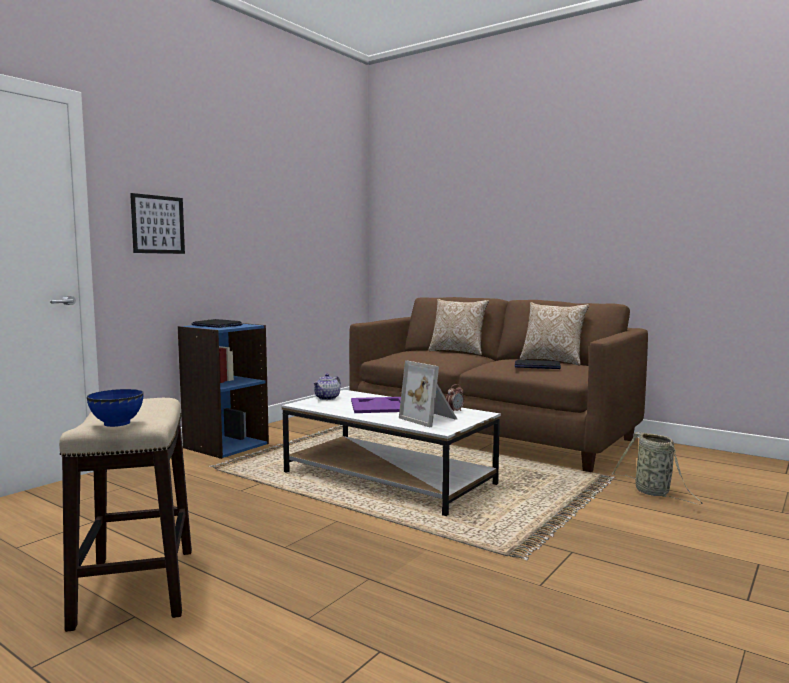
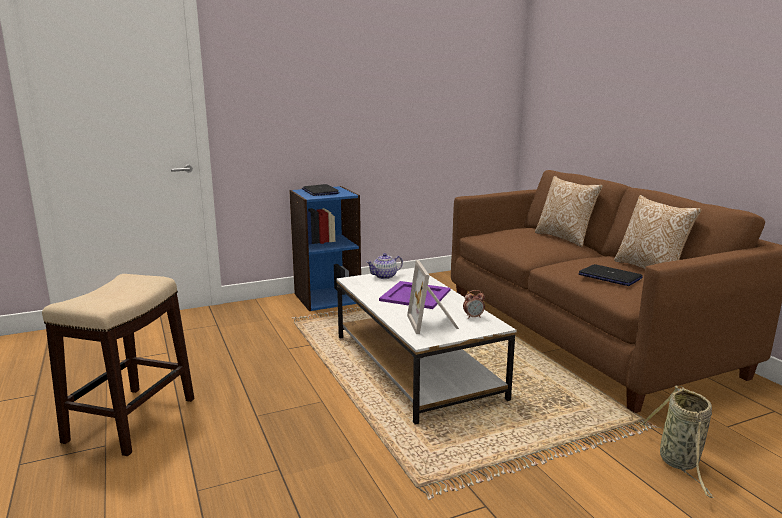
camera: 30 degrees right, 10 degrees up
(117, 423) = (84, 303): blue bowl -> none
(158, 224) = (270, 99): picture -> none

